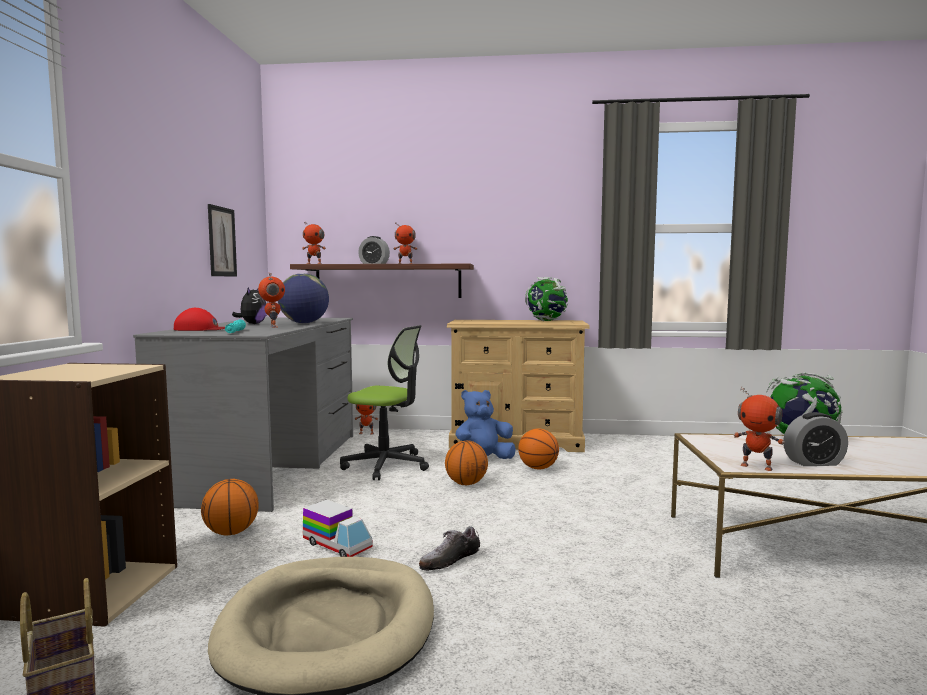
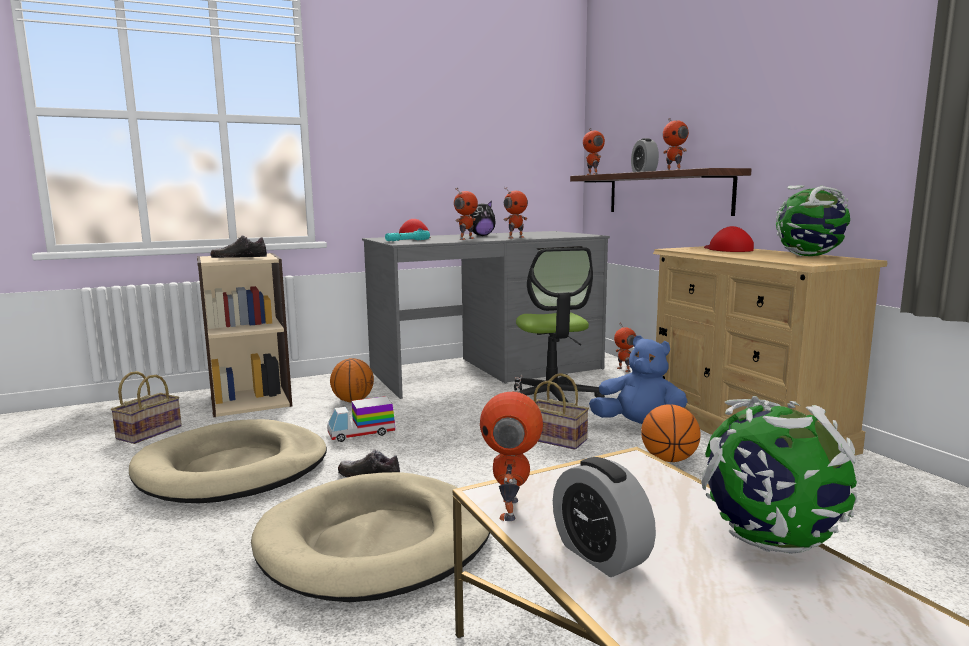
camera: 60 degrees right, 5 degrees up
(98, 371) = (239, 258): none -> shoe
(222, 241) = (498, 157): picture -> none
(304, 323) = (515, 237): globe -> toy robot
(337, 545) = (361, 433): toy truck -> toy truck turned 60 degrees clockwise
(466, 483) = (557, 439): basketball -> basket
(485, 321) = (727, 249): none -> red cap
(576, 580) = (376, 542): none -> beige dog bed

